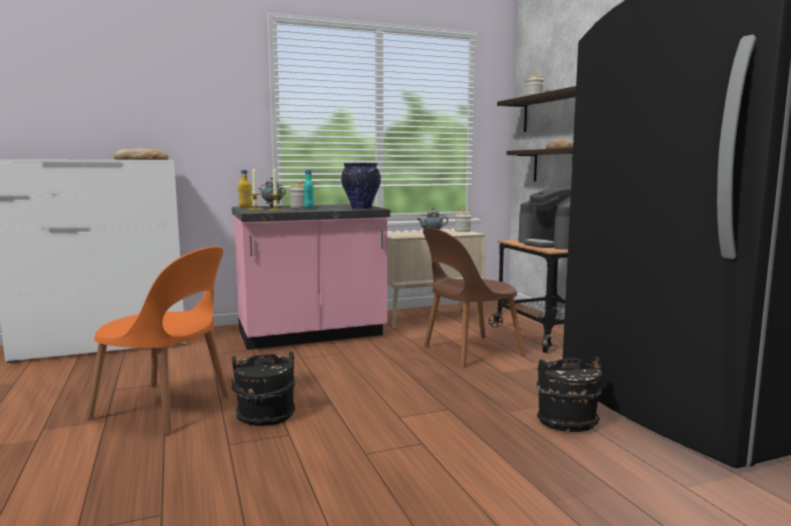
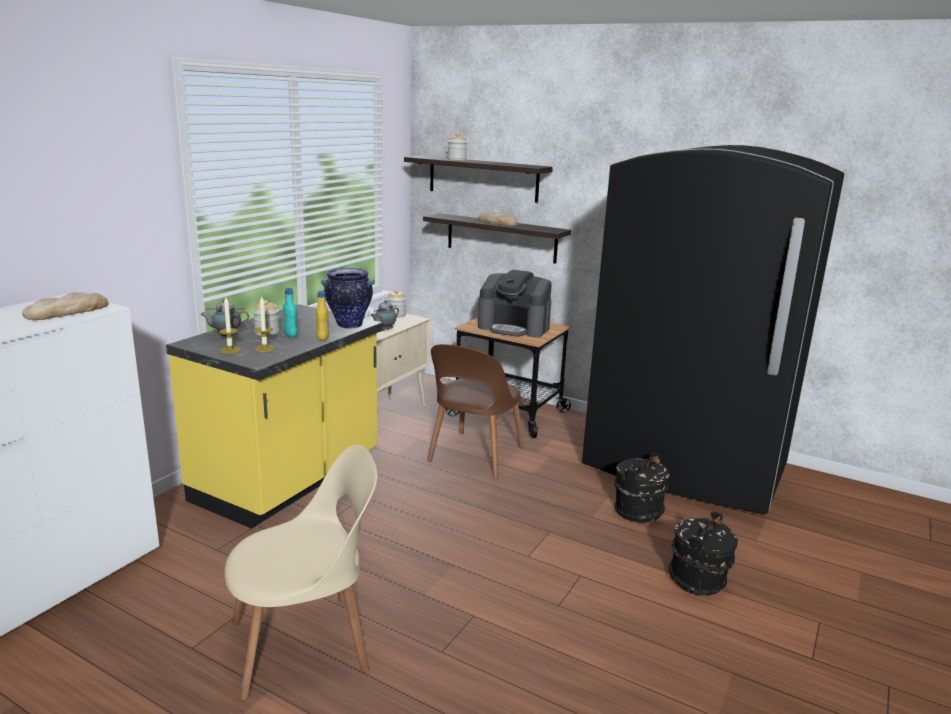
camera: 40 degrees left, 10 degrees up
(165, 408) = (306, 644): orange chair -> beige chair
(245, 207) = (201, 346): yellow bottle -> yellow bottle (322, 339)
(265, 415) = (420, 605): black bucket -> black bucket (698, 580)
(311, 334) = (289, 481): pink counter -> yellow counter

